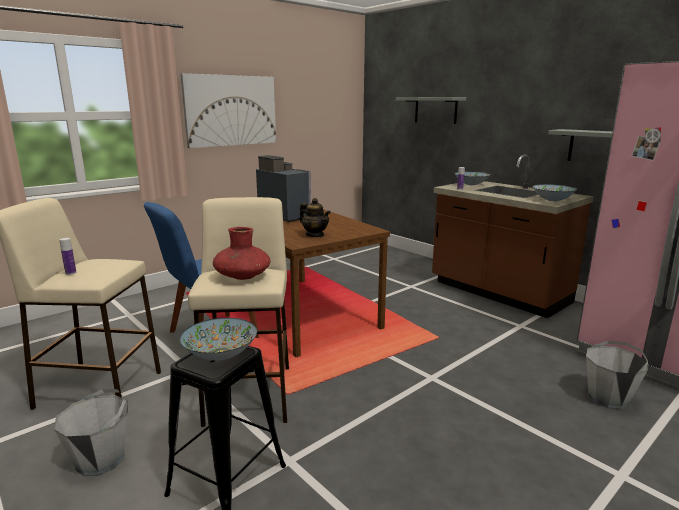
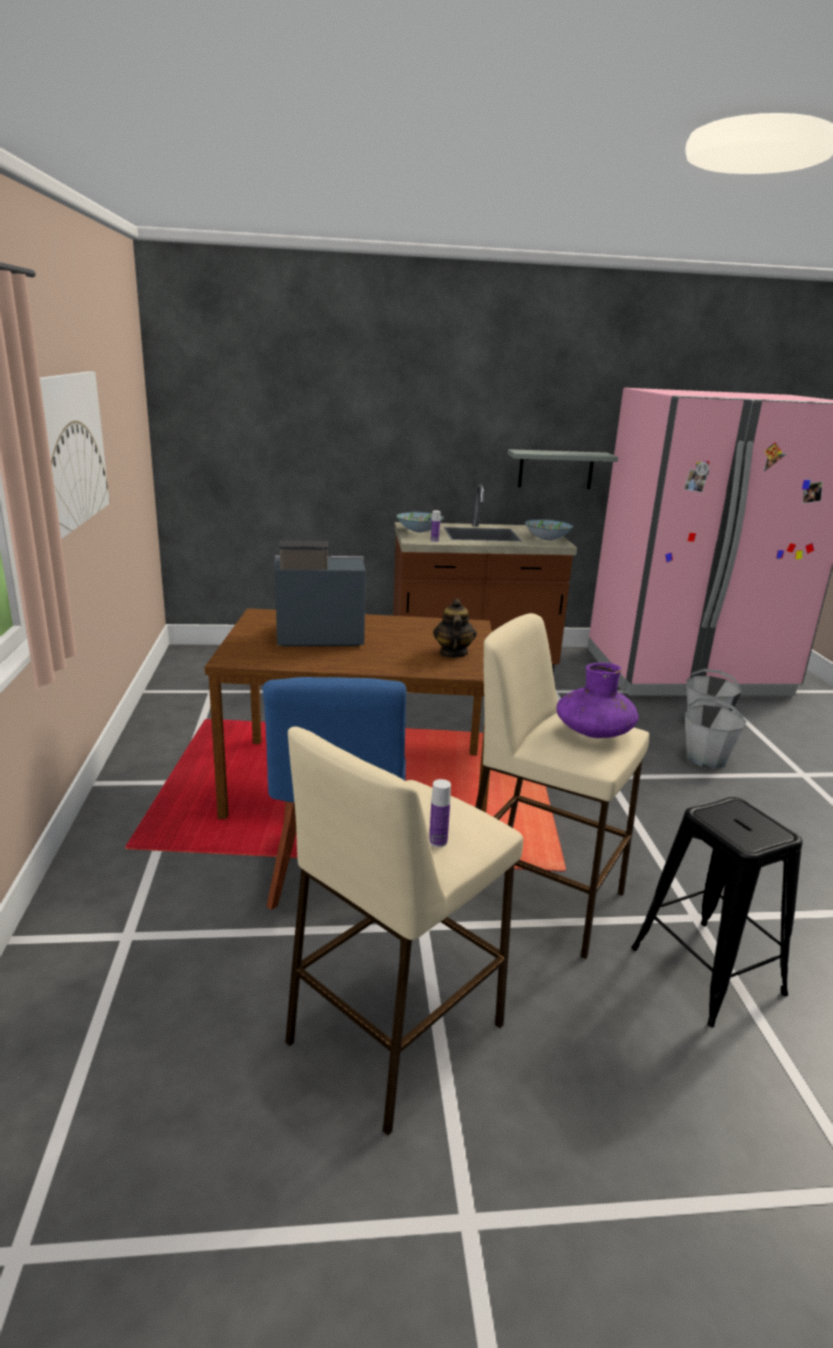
camera: 55 degrees left, 5 degrees up
(101, 459) = (601, 1070): grey bucket -> grey bucket (706, 758)
(220, 354) = (736, 820): bowl -> none
(242, 276) = (593, 732): red vase -> purple vase
(315, 235) = (453, 653): teapot -> teapot turned 75 degrees counterclockwise
(435, 110) = (315, 422): grey shelf -> none

